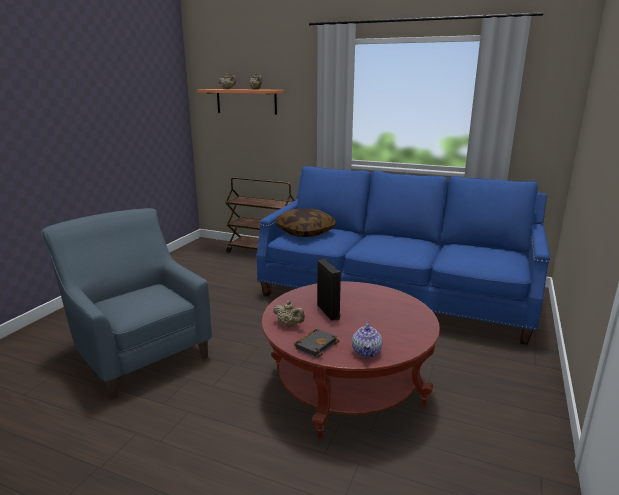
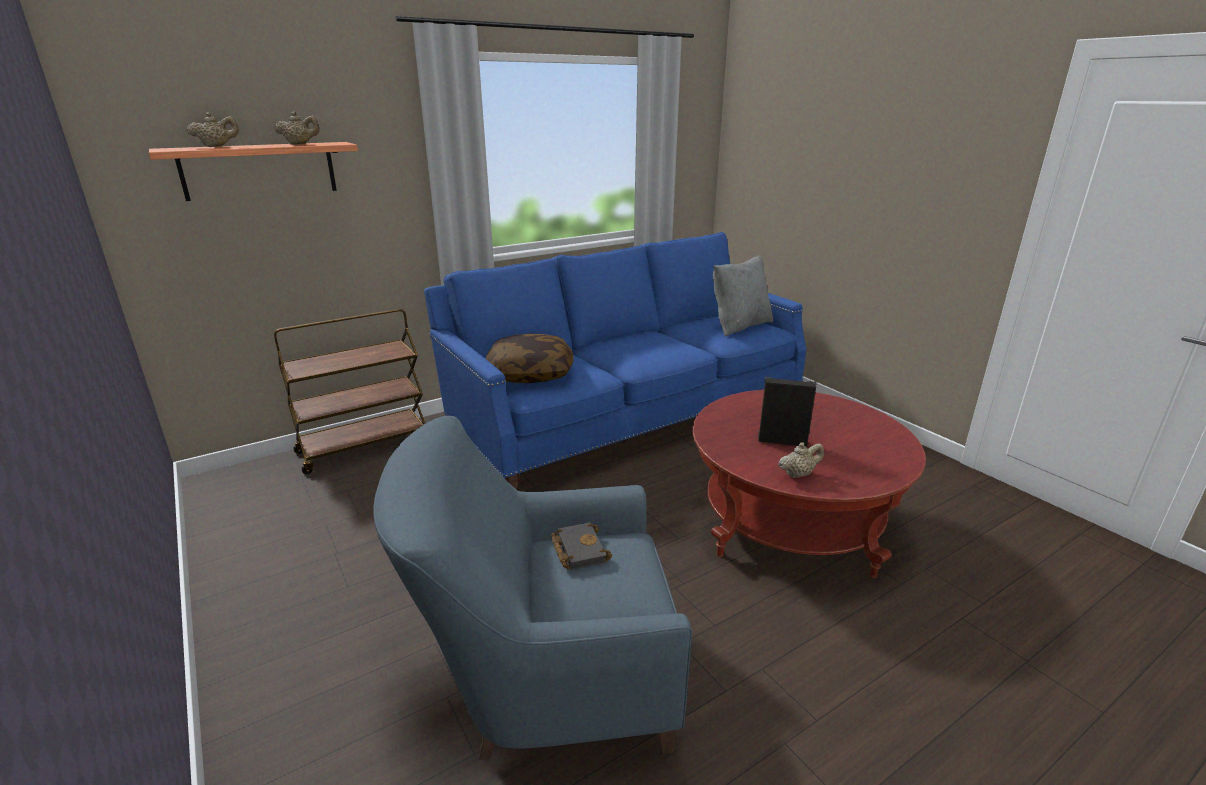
camera: 55 degrees left, 5 degrees up
(316, 345) = (861, 474): black book -> black book (578, 550)
(367, 352) = (893, 453): teapot -> none
(487, 257) = (739, 326): none -> grey pillow

